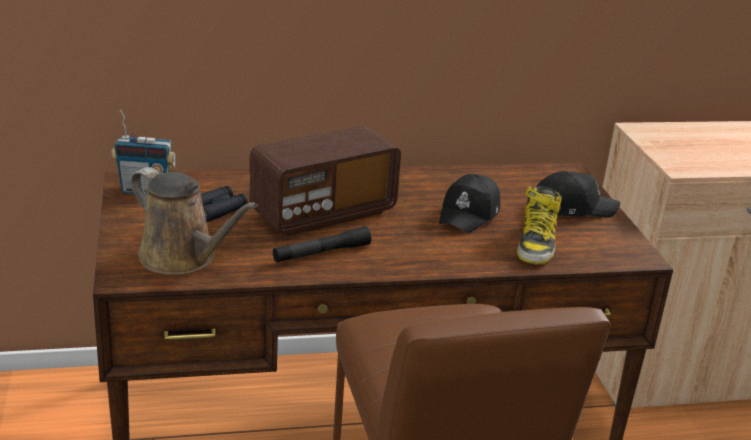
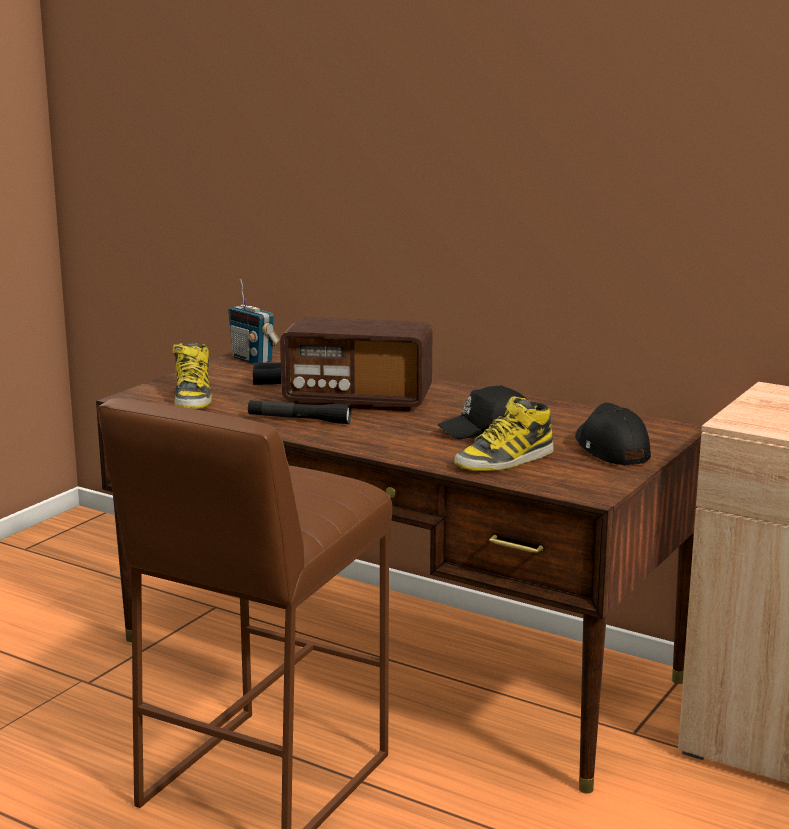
camera: 45 degrees right, 10 degrees down
(182, 258) = (192, 398): brown watering can -> boot
(571, 207) = (610, 449): black cap -> black cap turned 150 degrees counterclockwise

